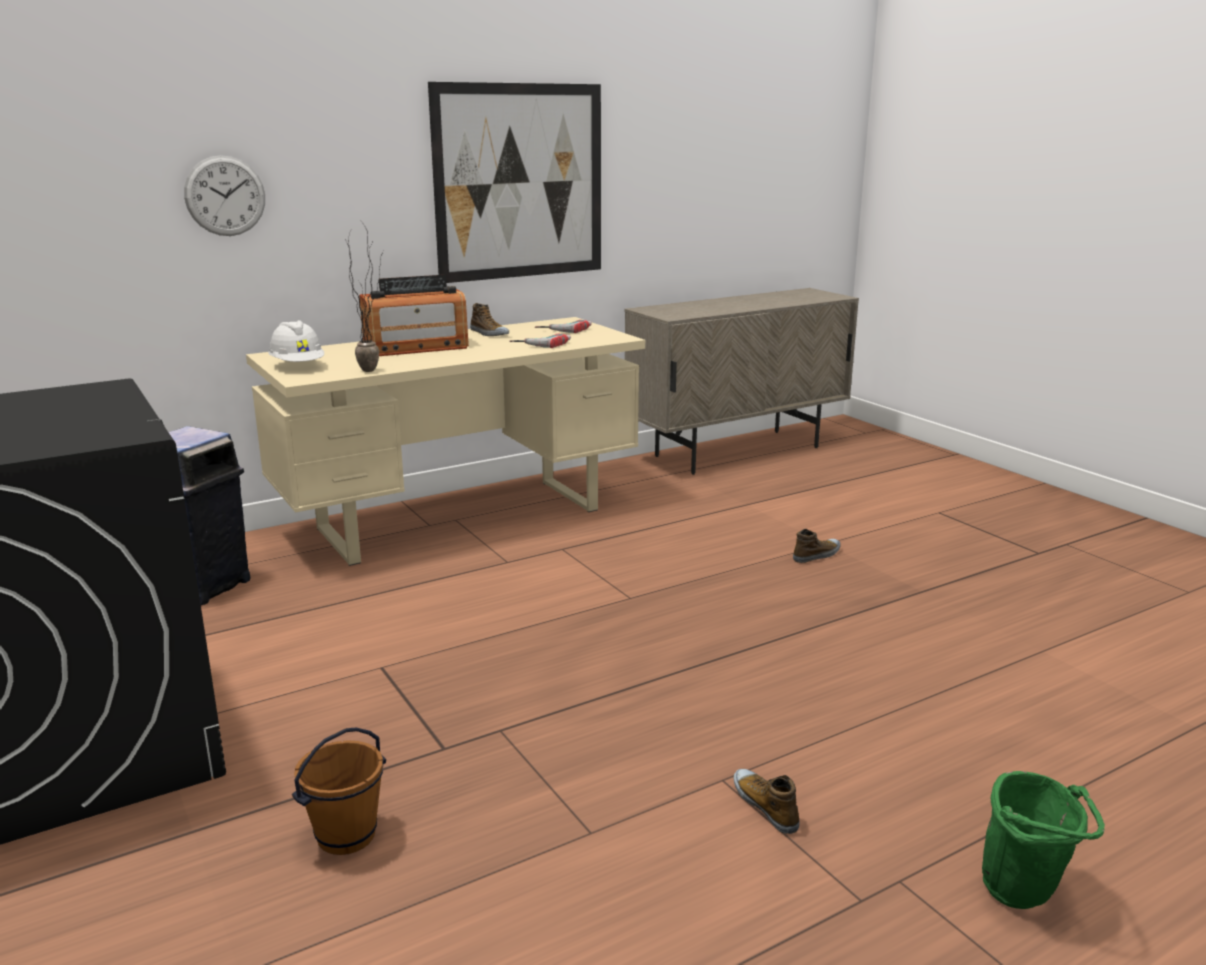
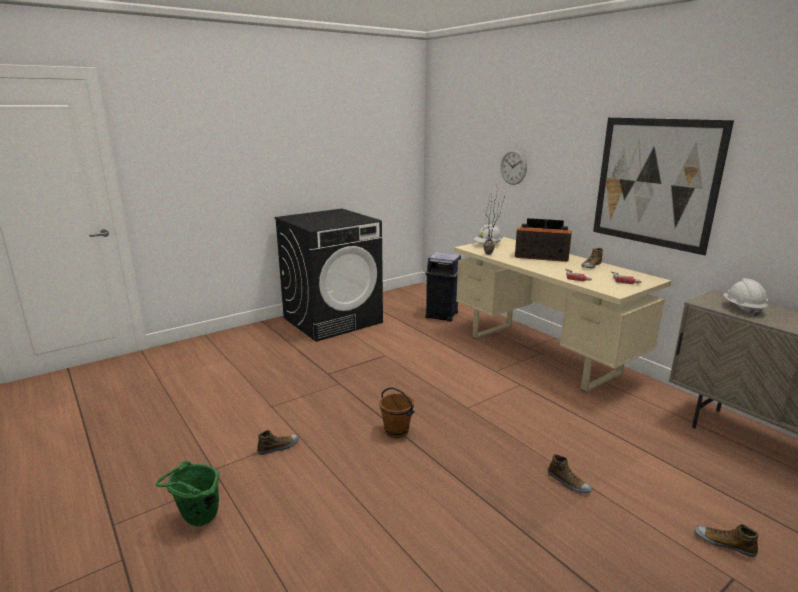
camera: 85 degrees right, 0 degrees up
(346, 835) = (281, 364): brown bucket -> brown bucket (397, 431)
(416, 347) = (541, 256): radio -> radio turned 135 degrees clockwise
(694, 310) = (742, 309): none -> white hard hat
(893, 505) = (724, 543): none -> shoe

